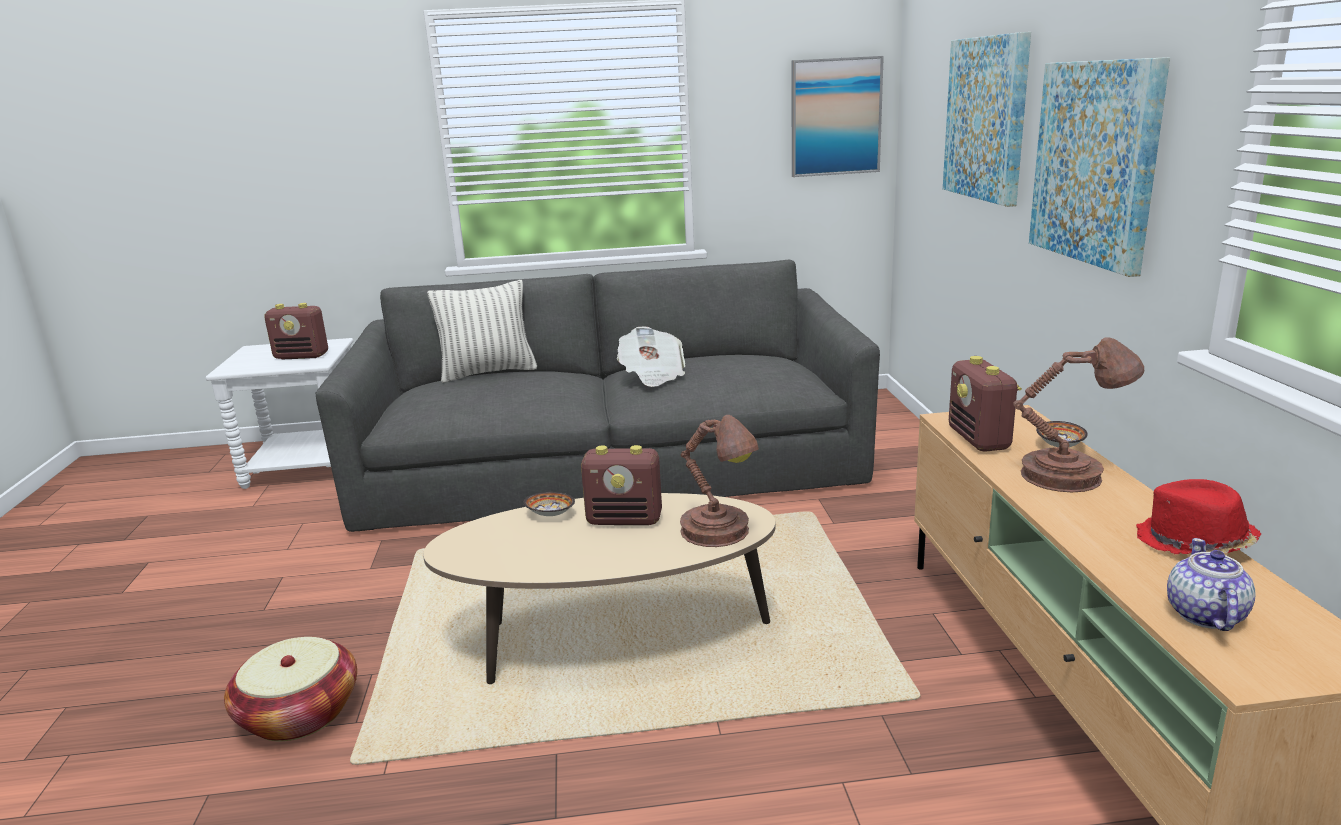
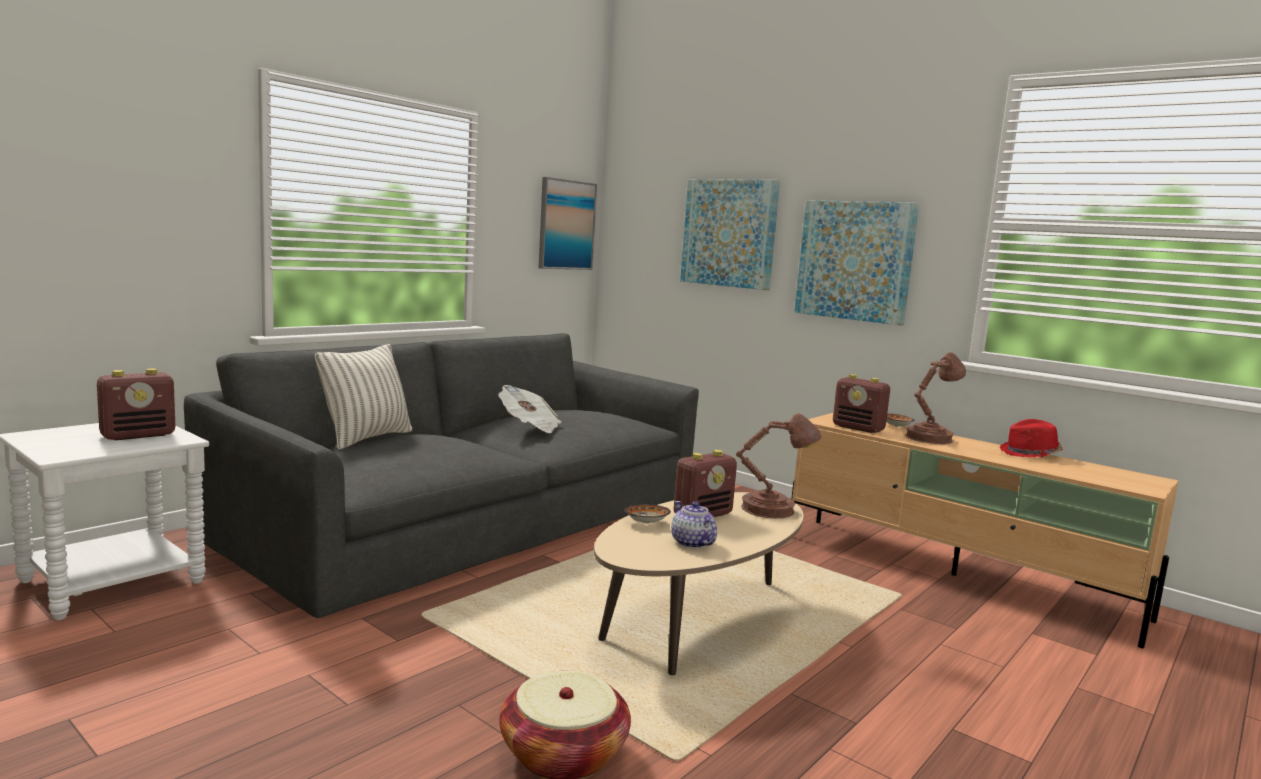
camera: 45 degrees left, 10 degrees down
(1204, 615) = (1093, 475): teapot -> teapot (692, 543)

